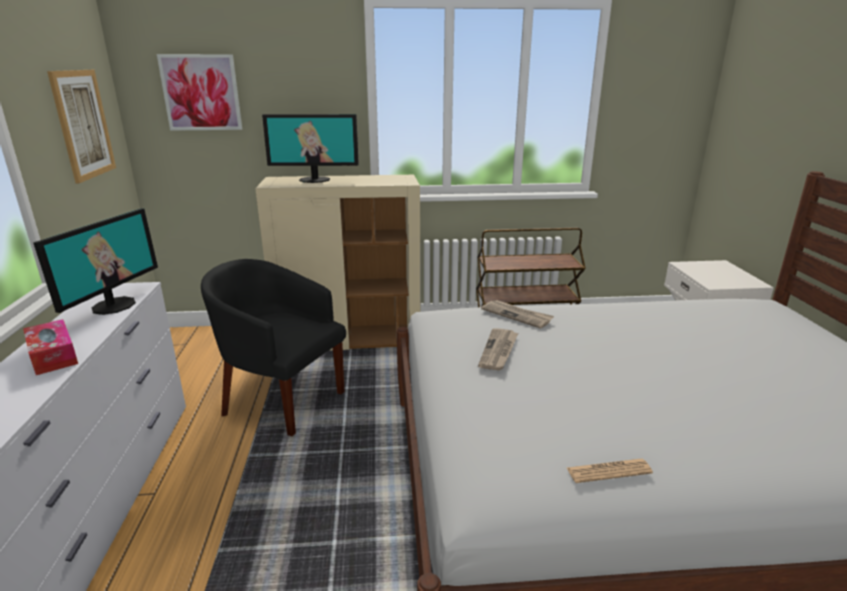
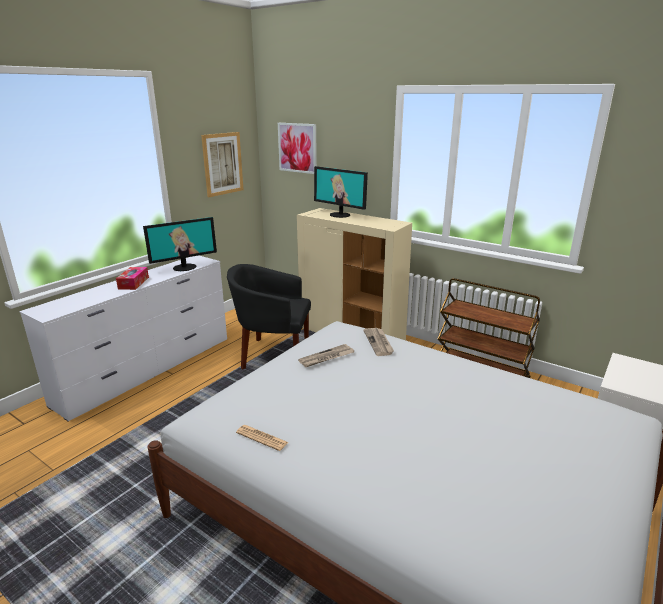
camera: 40 degrees right, 0 degrees up
(281, 400) = (272, 355): black armchair -> black armchair turned 60 degrees counterclockwise

